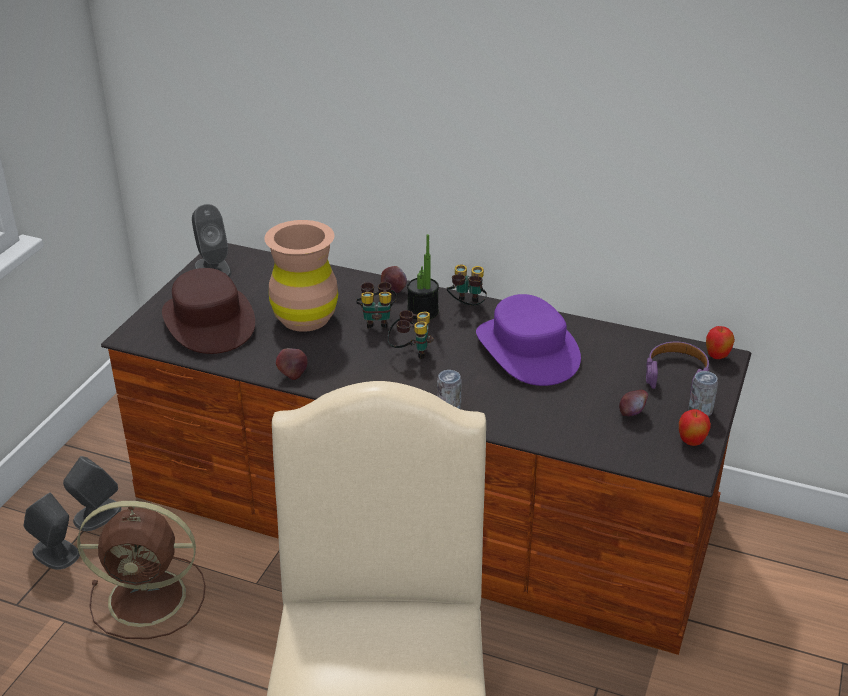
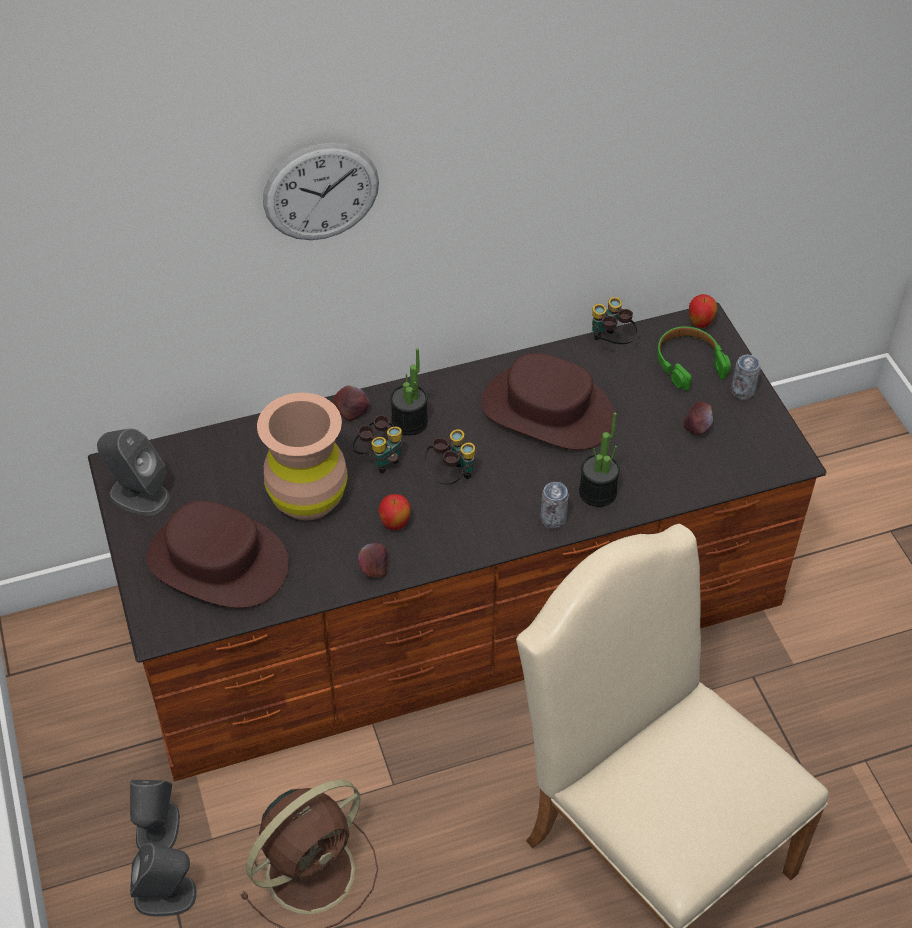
camera: 40 degrees left, 15 degrees up
(401, 76) = (321, 192): none -> wall clock
(466, 307) = (442, 391): binoculars -> binoculars (610, 343)
(502, 411) = (597, 492): none -> potted plant
(528, 350) = (547, 410): purple hat -> brown hat
(676, 374) = (688, 363): purple headphones -> green headphones
(691, 442) = (767, 429): apple -> apple (395, 525)

